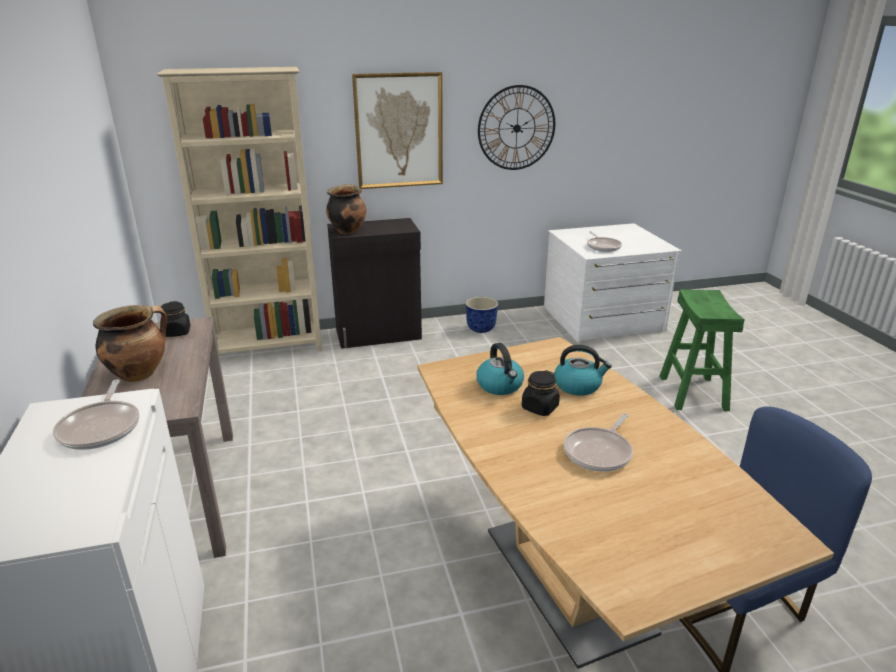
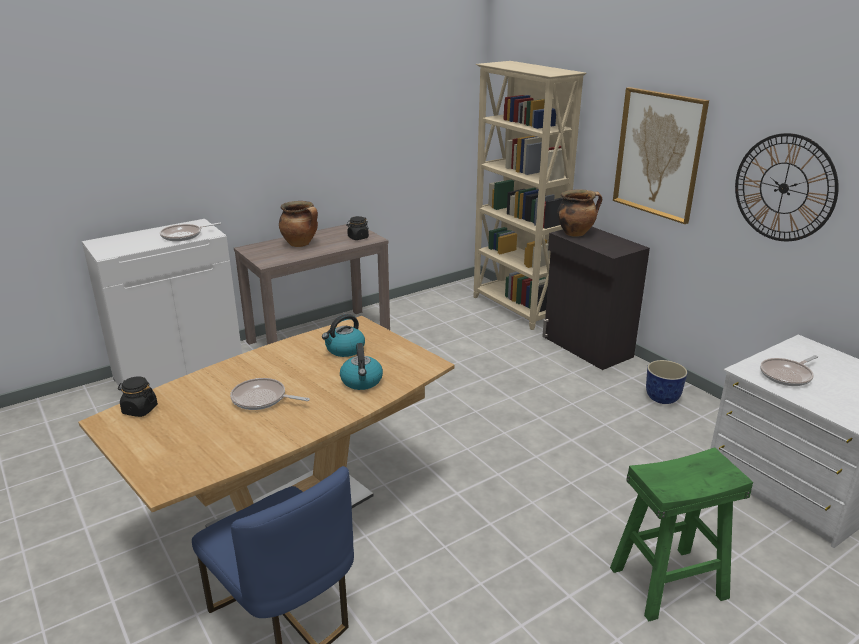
camera: 70 degrees right, 0 degrees up
(540, 408) = (317, 369): black jar -> black jar (139, 410)

